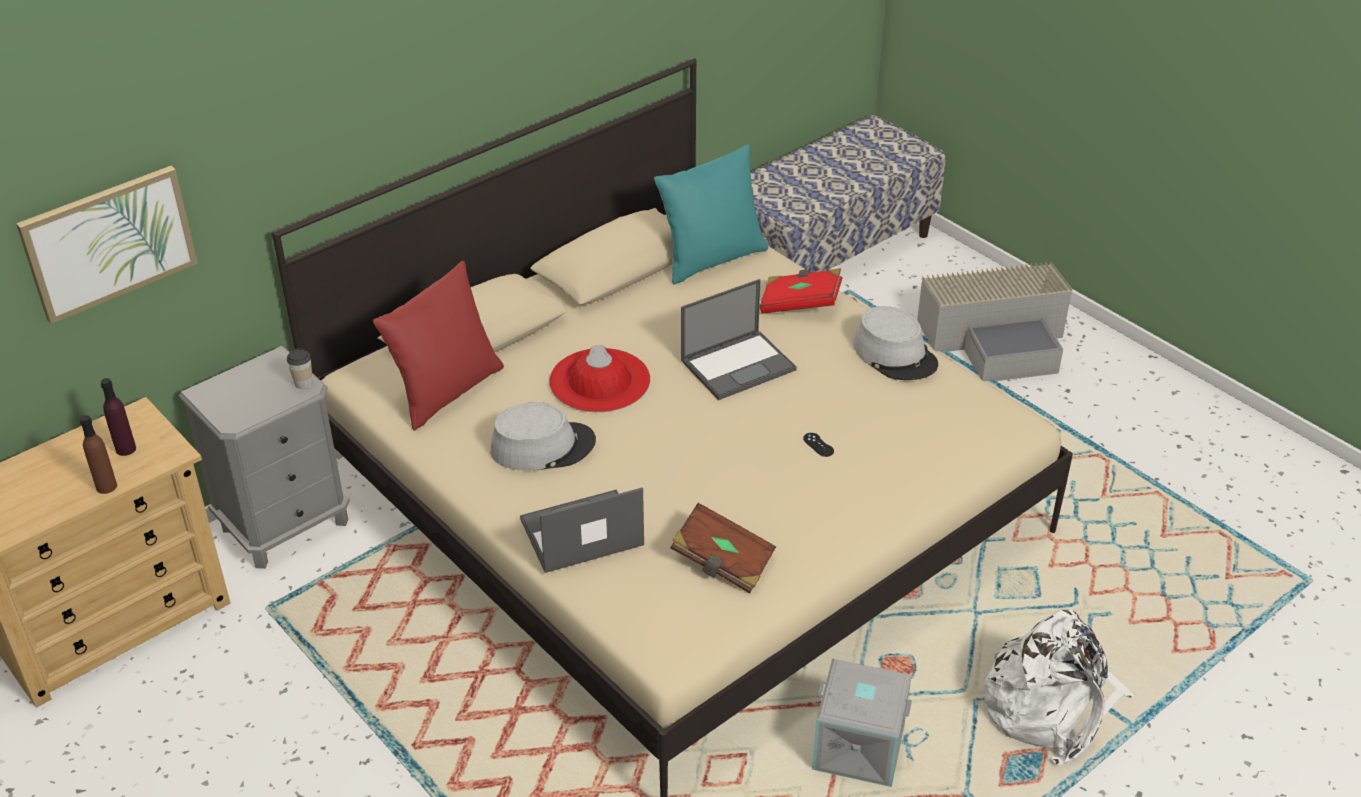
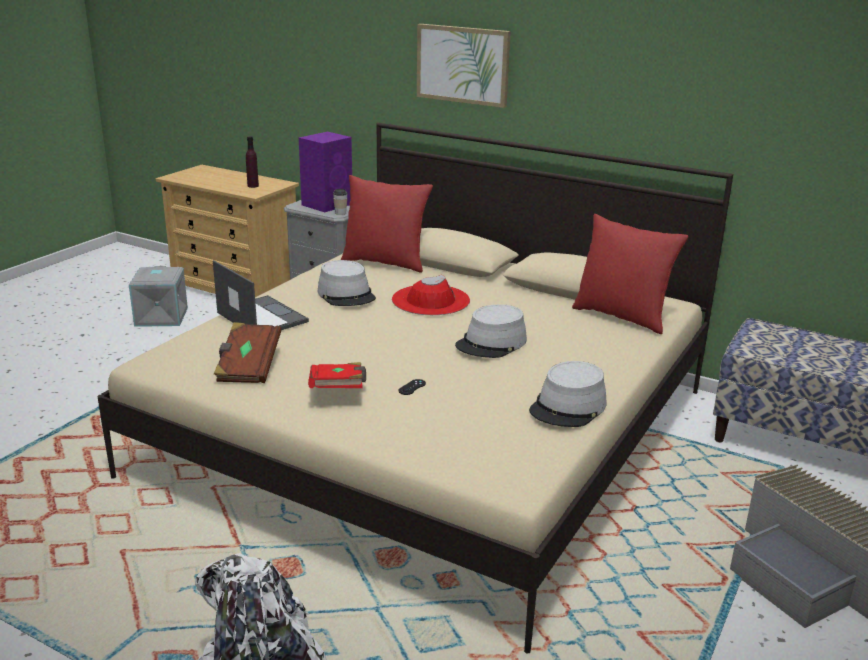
camera: 70 degrees right, 15 degrees down
(106, 486) = (221, 187): brown bottle -> none
(109, 242) = (302, 79): picture -> picture (463, 64)
(250, 388) = (328, 204): none -> purple speaker
(711, 259) = (622, 316): turquoise pillow -> red pillow
(739, 364) = (491, 343): laptop -> grey hat
(800, 304) = (599, 357): red book -> red book (338, 390)
(859, 746) = (190, 560): grey storage box -> grey storage box (162, 317)

